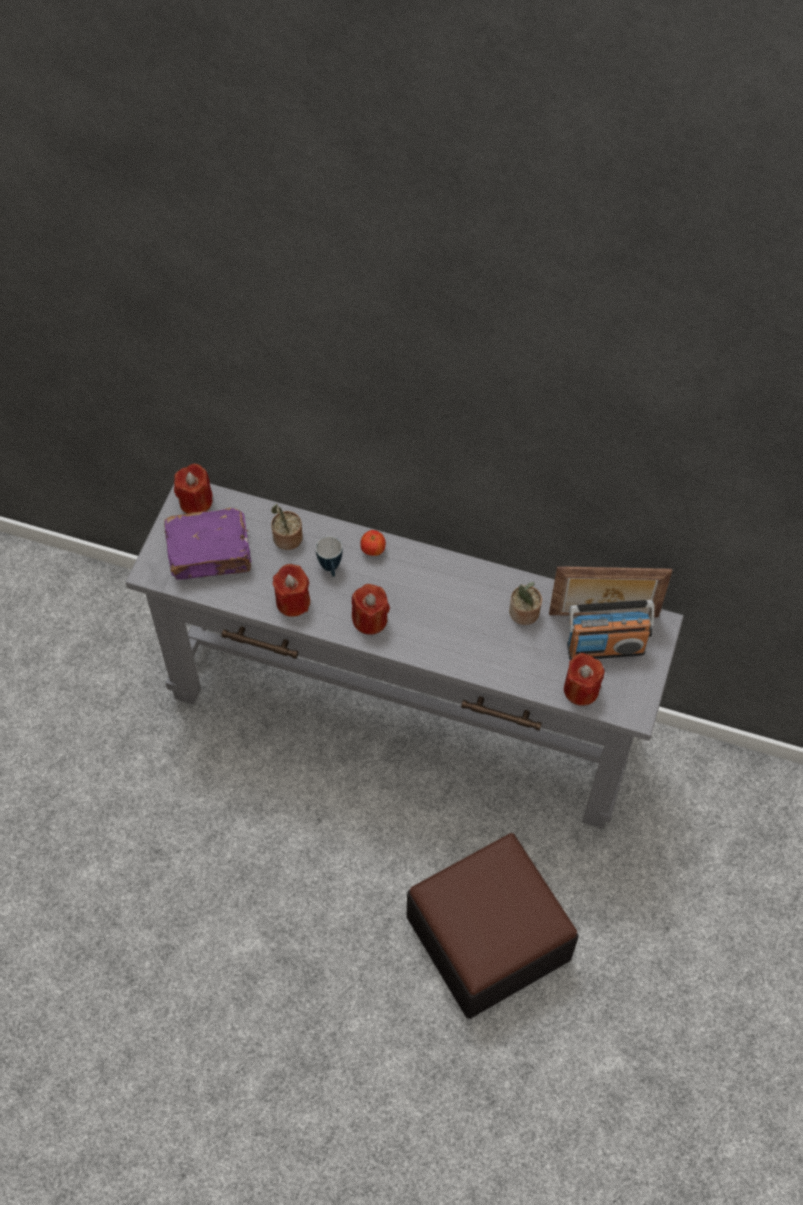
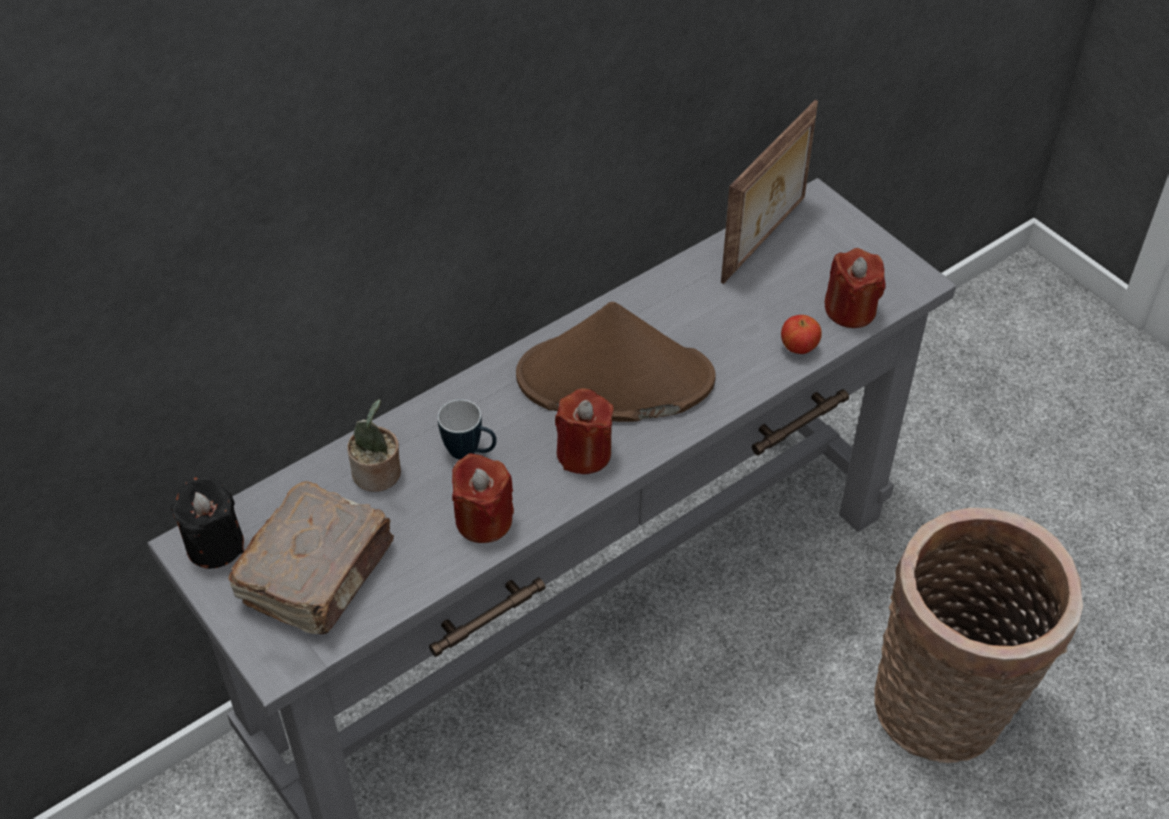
camera: 55 degrees left, 10 degrees down
(195, 501) = (215, 545): red candle -> black candle
(210, 554) = (318, 573): purple book -> brown book
(373, 550) = (481, 395): apple -> apple (799, 348)
(432, 603) = (614, 379): none -> brown hat
(488, 937) = (947, 711): ottoman -> basket
(524, 614) = (703, 304): potted plant -> none
(605, 648) = (809, 260): radio -> none

